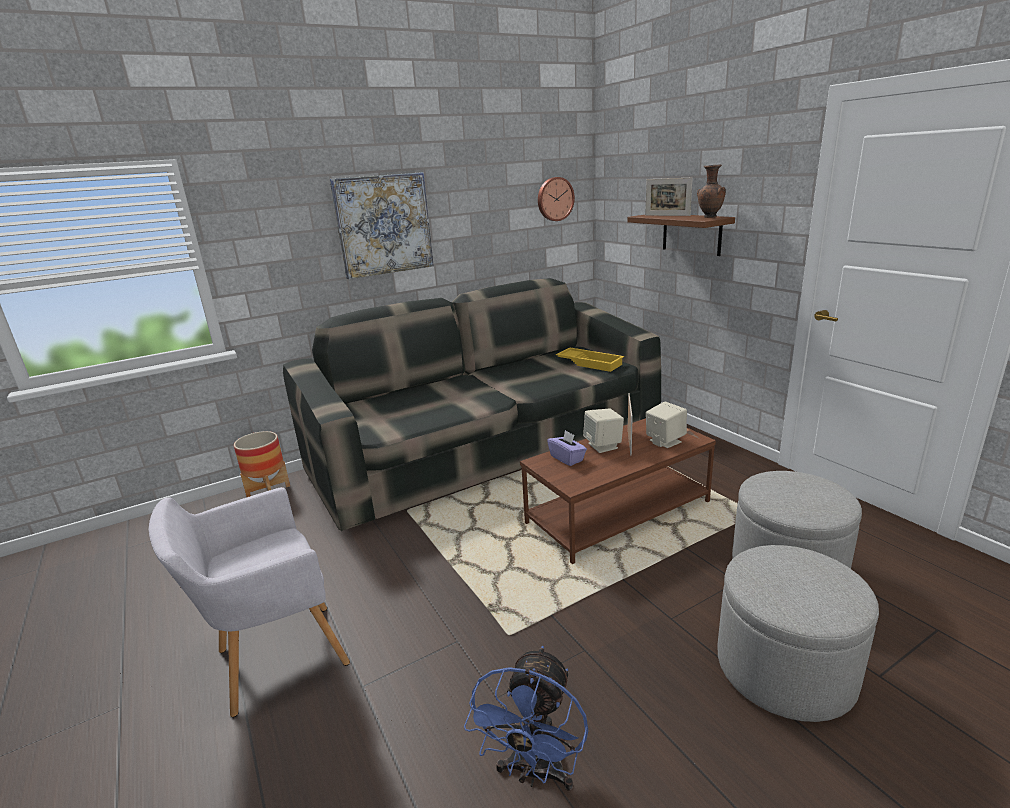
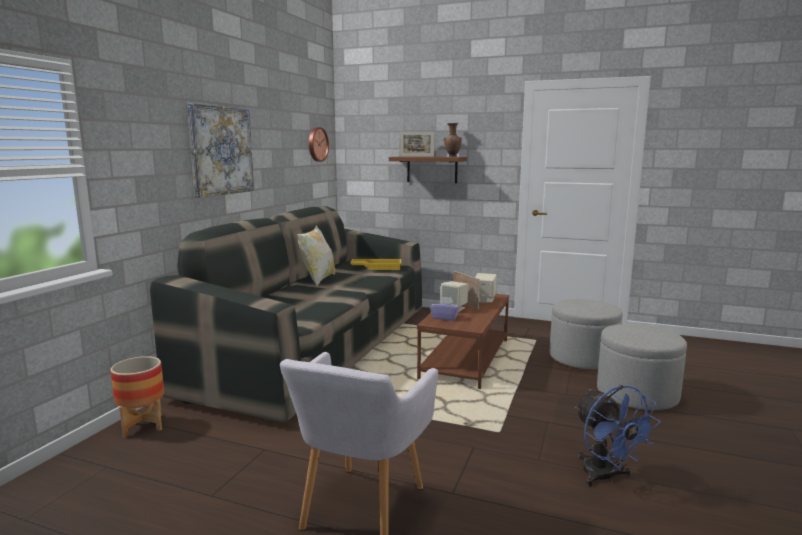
camera: 40 degrees left, 10 degrees down
(502, 371) = (318, 279): none -> pillow

